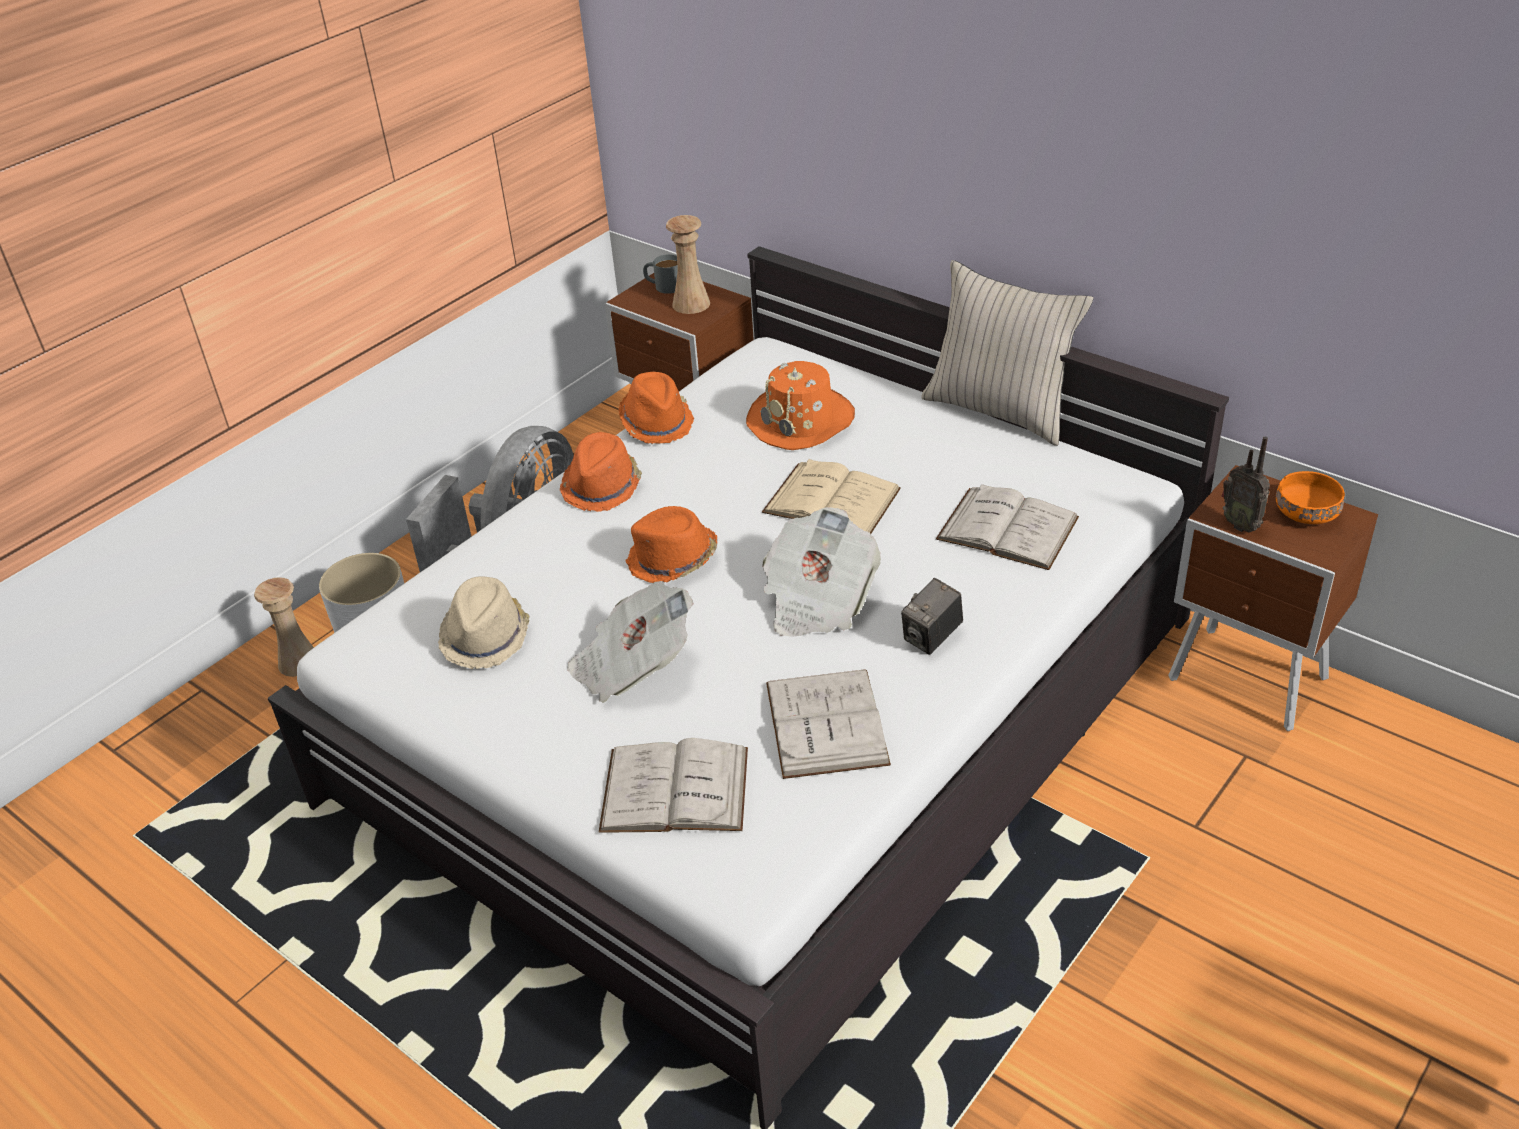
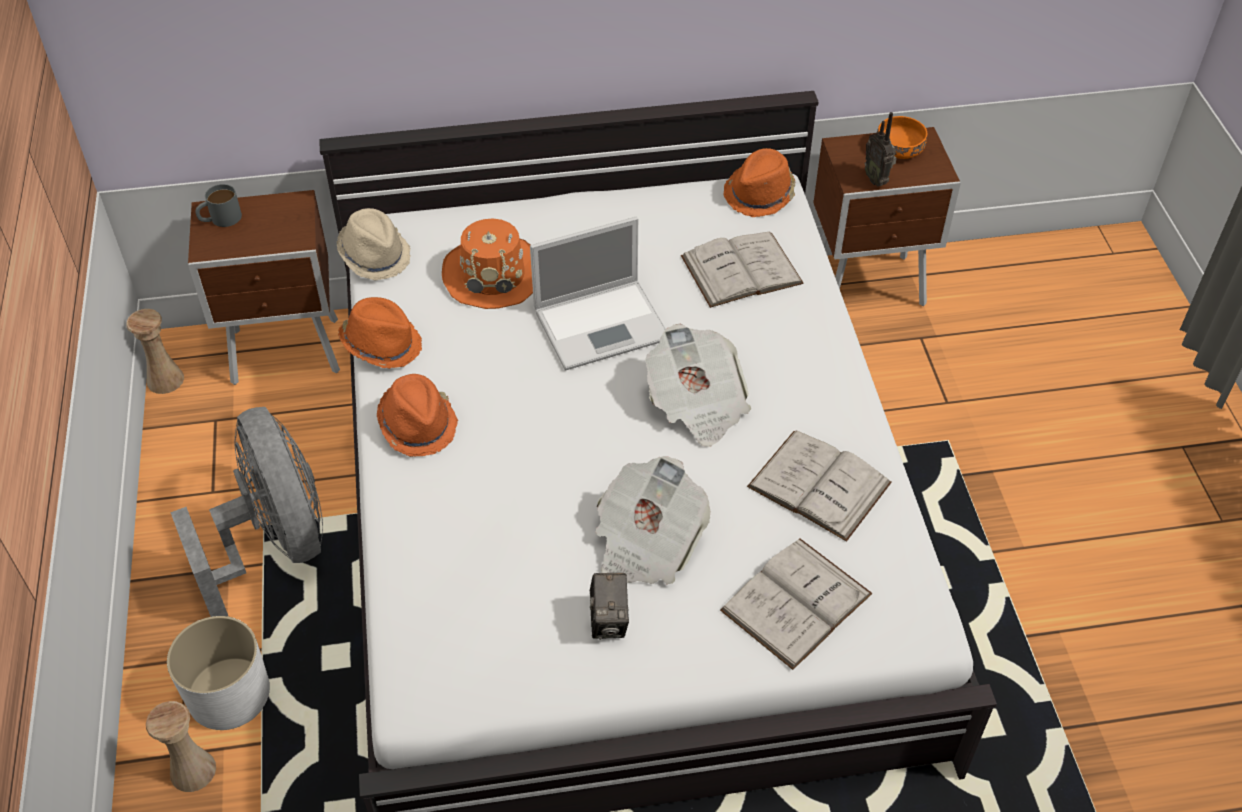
camera: 50 degrees left, 10 degrees up
(486, 636) = (513, 603): beige hat -> beige hat (375, 255)
(672, 560) = (560, 445): orange hat -> orange hat (760, 194)
(691, 304) = (270, 223): beige vase -> beige vase (165, 380)
(831, 500) = (603, 323): beige book -> laptop
(932, 638) = (800, 380): camera -> camera (609, 620)
(1000, 410) = (618, 181): beige pillow -> none
(1241, 524) = (877, 179): radio -> radio turned 60 degrees clockwise

